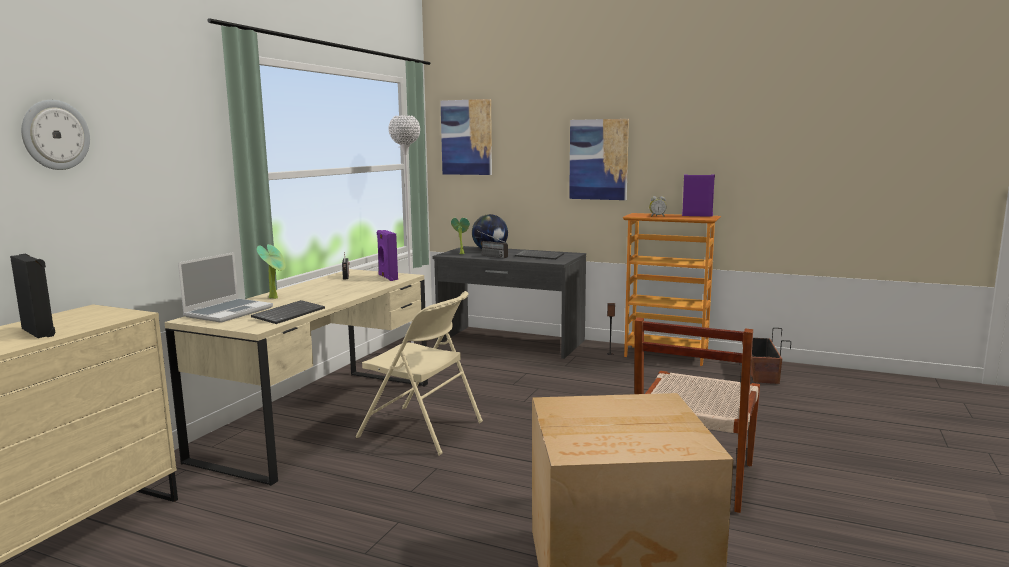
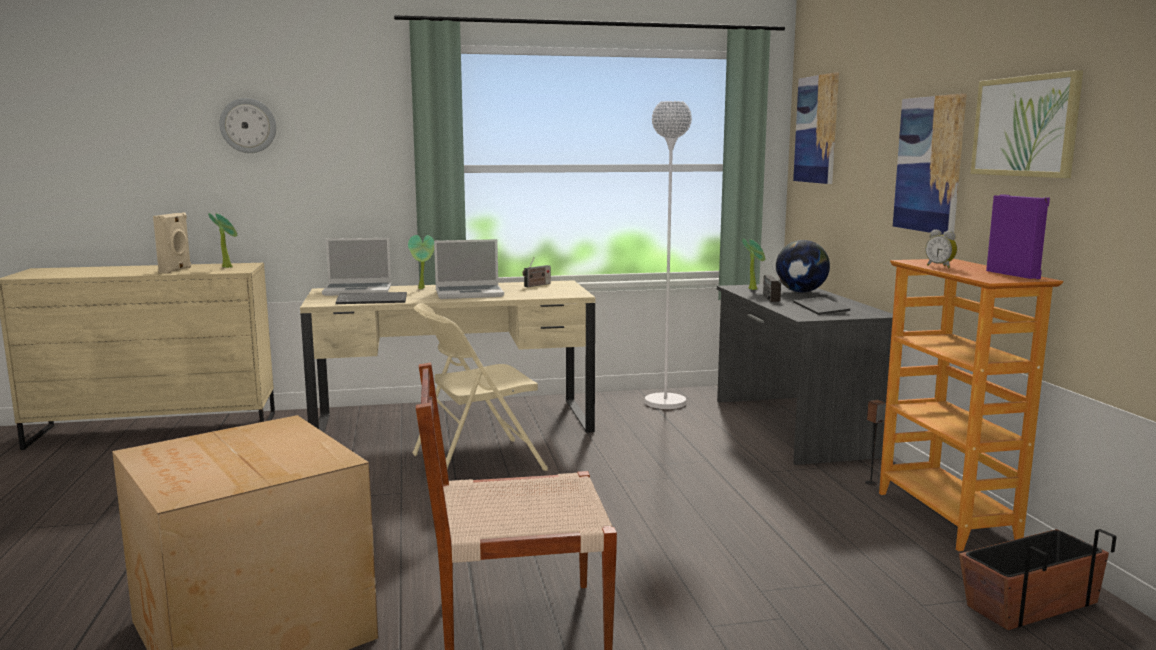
camera: 55 degrees right, 0 degrees up
(39, 332) = (176, 270): black speaker -> beige speaker
(85, 315) = (227, 267): none -> potted plant
(334, 292) = (470, 293): none -> laptop
(387, 277) = (556, 292): purple speaker -> none
(420, 429) = (478, 462): beige chair -> beige chair turned 75 degrees clockwise
(679, 138) = (1025, 126): none -> picture

